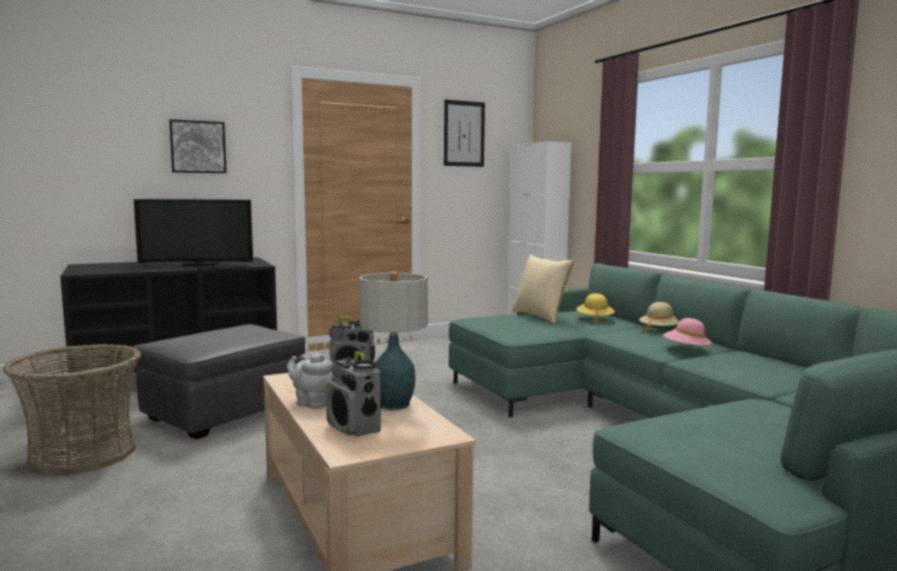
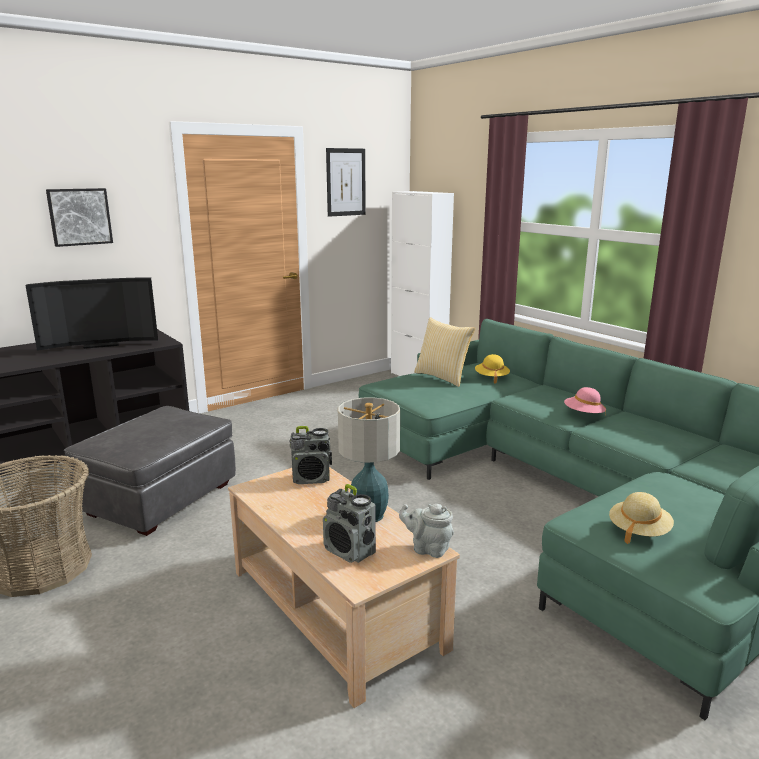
camera: 10 degrees left, 10 degrees up
(312, 403) = (295, 521): grey teapot -> grey teapot (428, 548)
(660, 330) = (553, 389): beige hat -> beige hat (638, 531)

